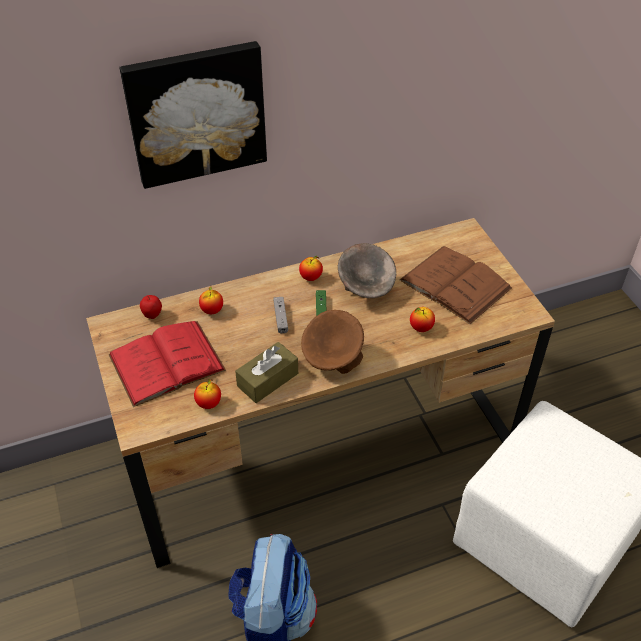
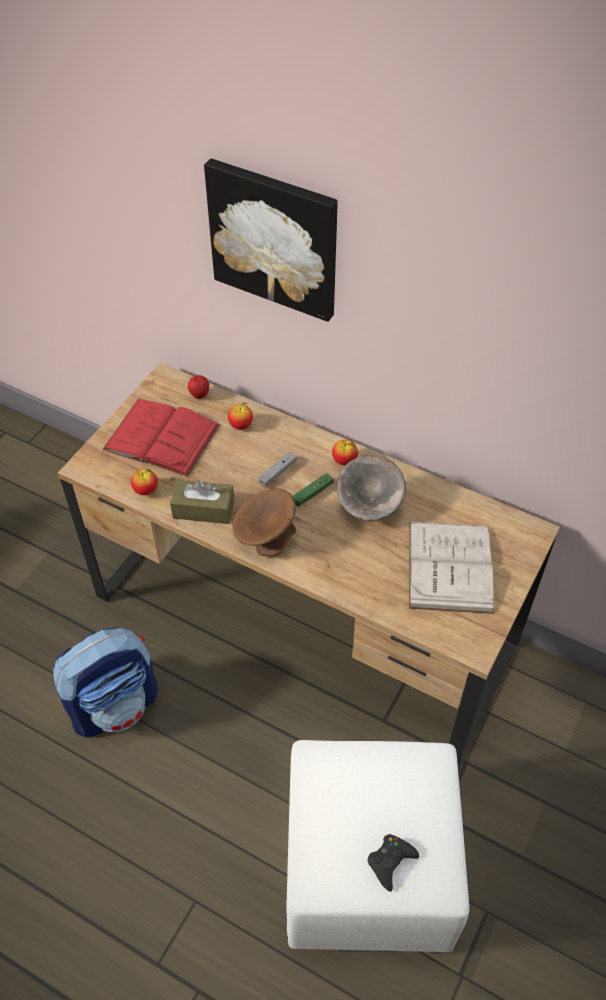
camera: 50 degrees right, 5 degrees up
(421, 328) = (366, 575): apple -> none
(455, 284) = (450, 566): brown book -> white book
(607, 488) = (390, 861): none -> black game controller

